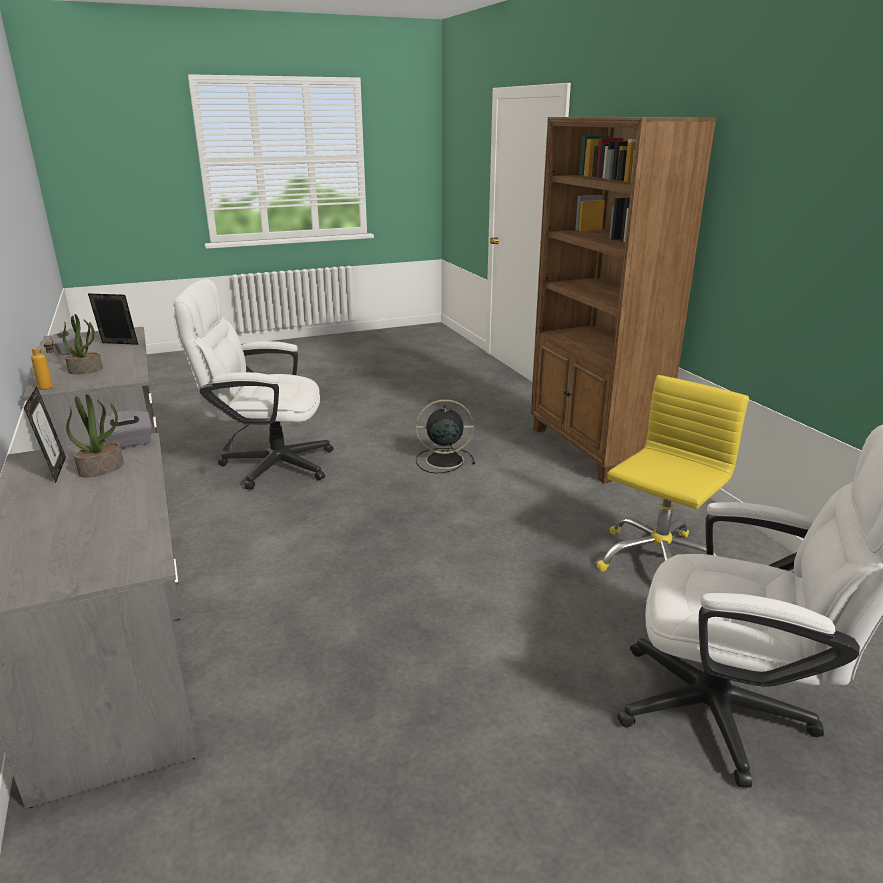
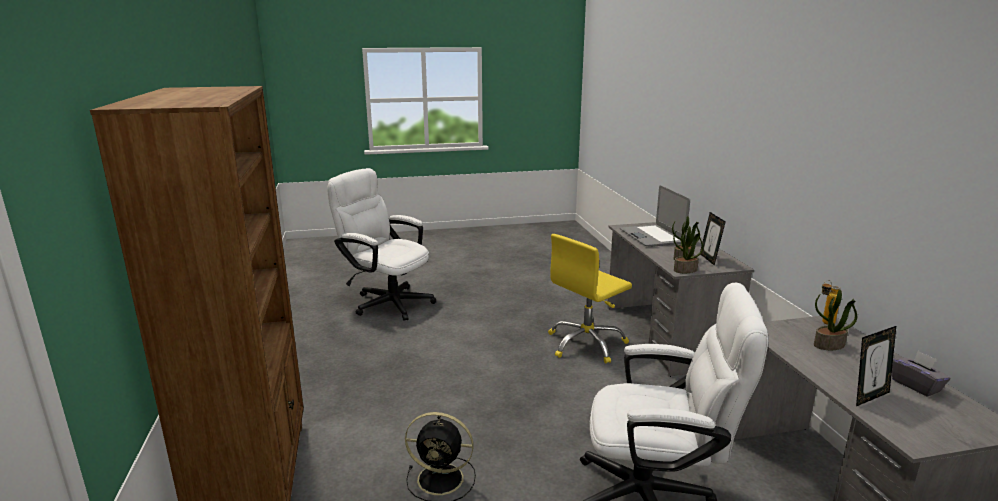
camera: 170 degrees left, 5 degrees down
(99, 530) = (652, 236): none -> laptop
(118, 344) = (868, 397): picture frame -> picture frame turned 45 degrees counterclockwise
(129, 443) = (685, 270): grey tissue box -> potted plant
(657, 560) = (341, 357): yellow office chair -> yellow office chair (586, 344)

